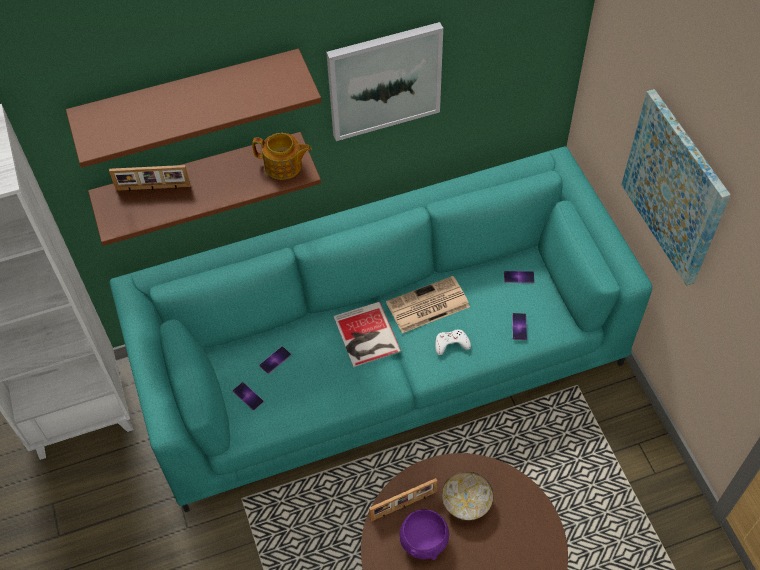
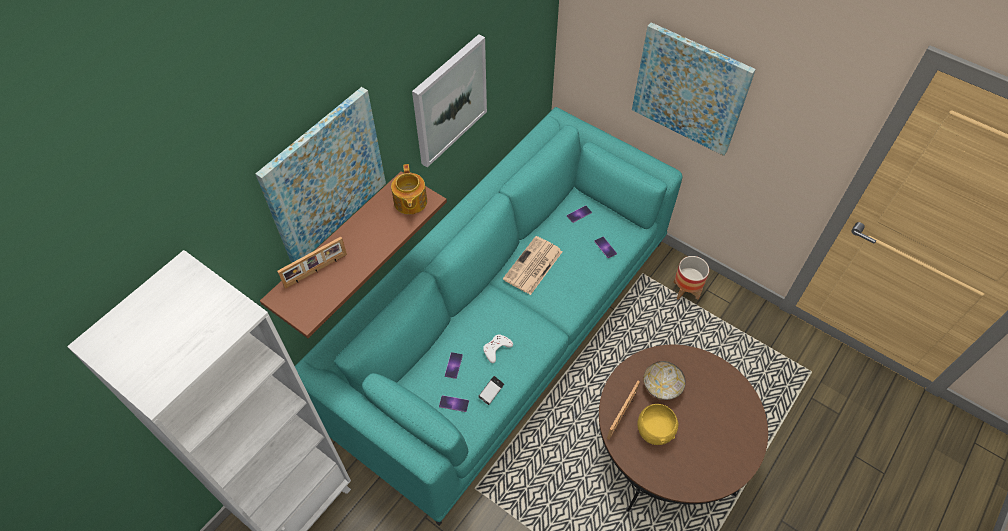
camera: 35 degrees left, 0 degrees up
(189, 99) = (324, 177): brown shelf -> picture
(284, 166) = (410, 202): teapot -> teapot turned 105 degrees clockwise
(291, 405) = (491, 391): none -> phone
(366, 336) = (506, 311): book -> none
(424, 541) = (654, 430): purple bowl -> yellow bowl
(451, 344) = (569, 284): white game controller -> white game controller (496, 349)
(613, 430) = (686, 290): none -> planter

